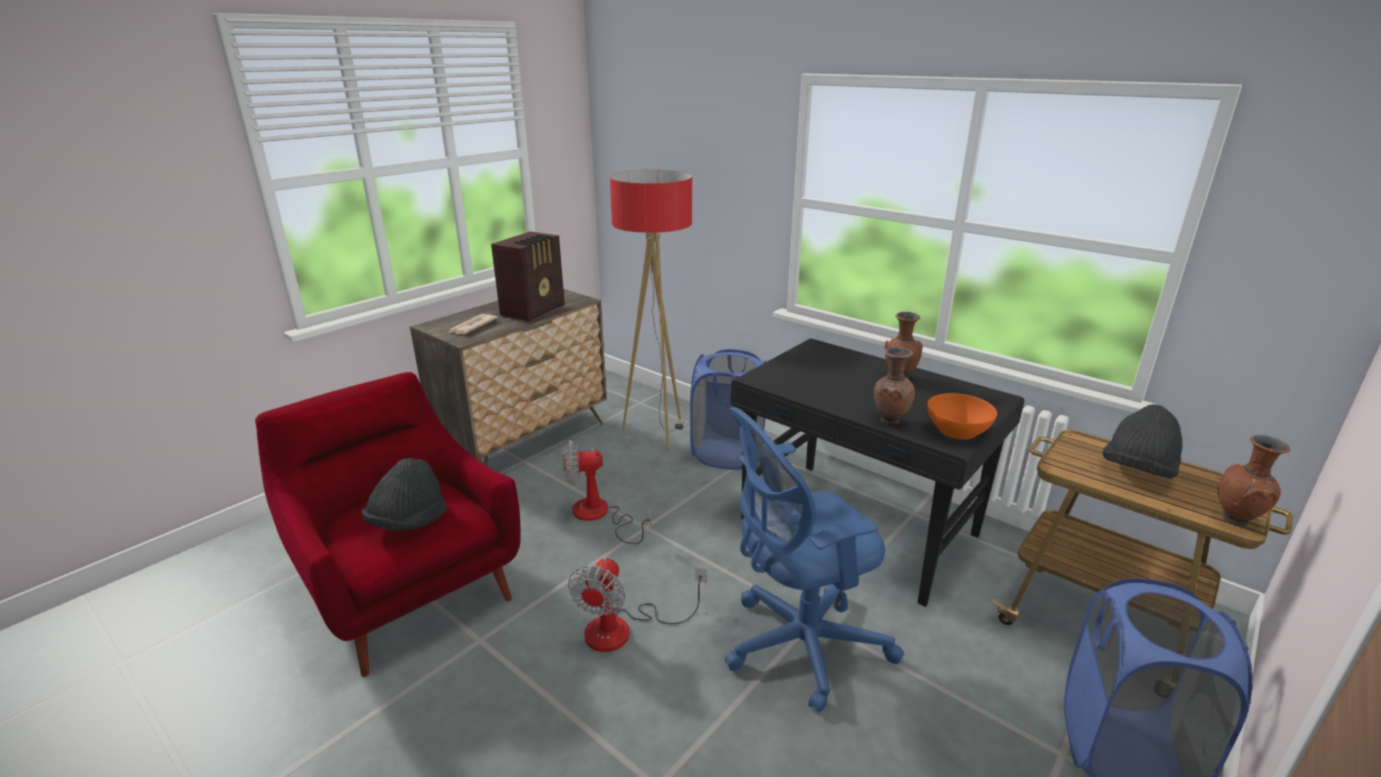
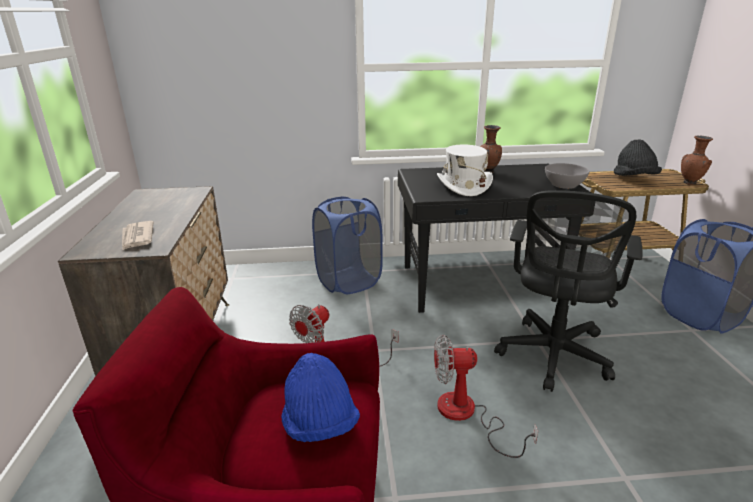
camera: 45 degrees left, 0 degrees up
(408, 522) = (319, 424): black hat -> blue hat
(535, 310) = (170, 208): radio -> none
(624, 629) = (467, 415): fan -> fan turned 120 degrees clockwise
(657, 432) = (279, 290): floor lamp -> none
(798, 645) = (553, 357): blue office chair -> black office chair
(826, 382) = (463, 186): none -> white hat
(889, 421) = (532, 191): brown vase -> none
(957, 430) = (564, 184): orange bowl -> grey bowl

